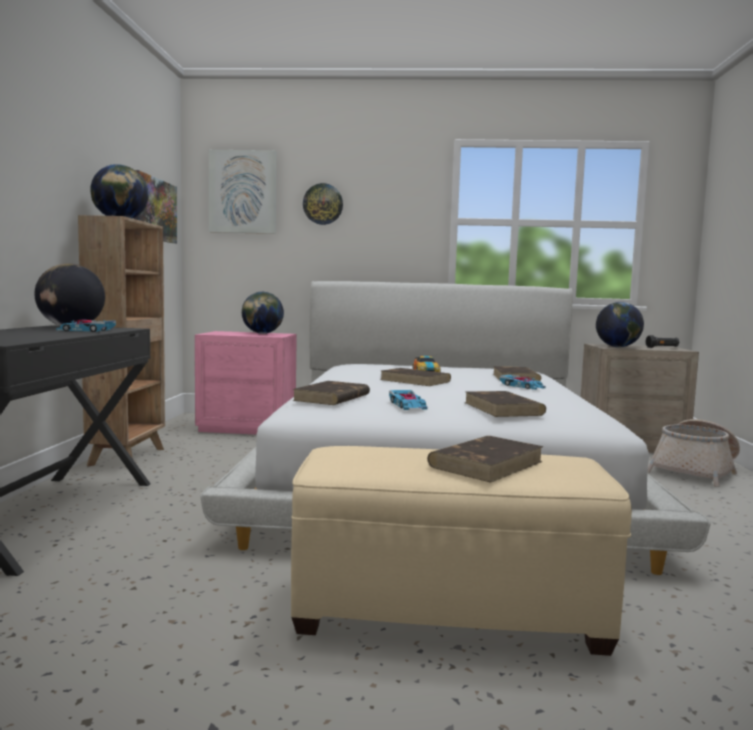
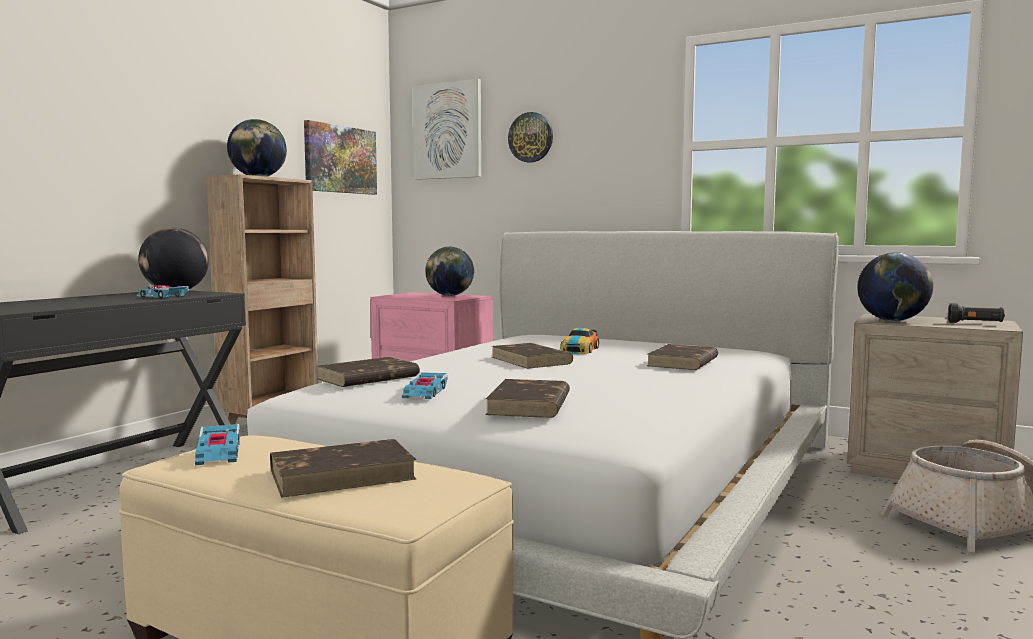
camera: 25 degrees right, 0 degrees up
(522, 386) = (654, 374): toy car -> toy car (218, 452)

